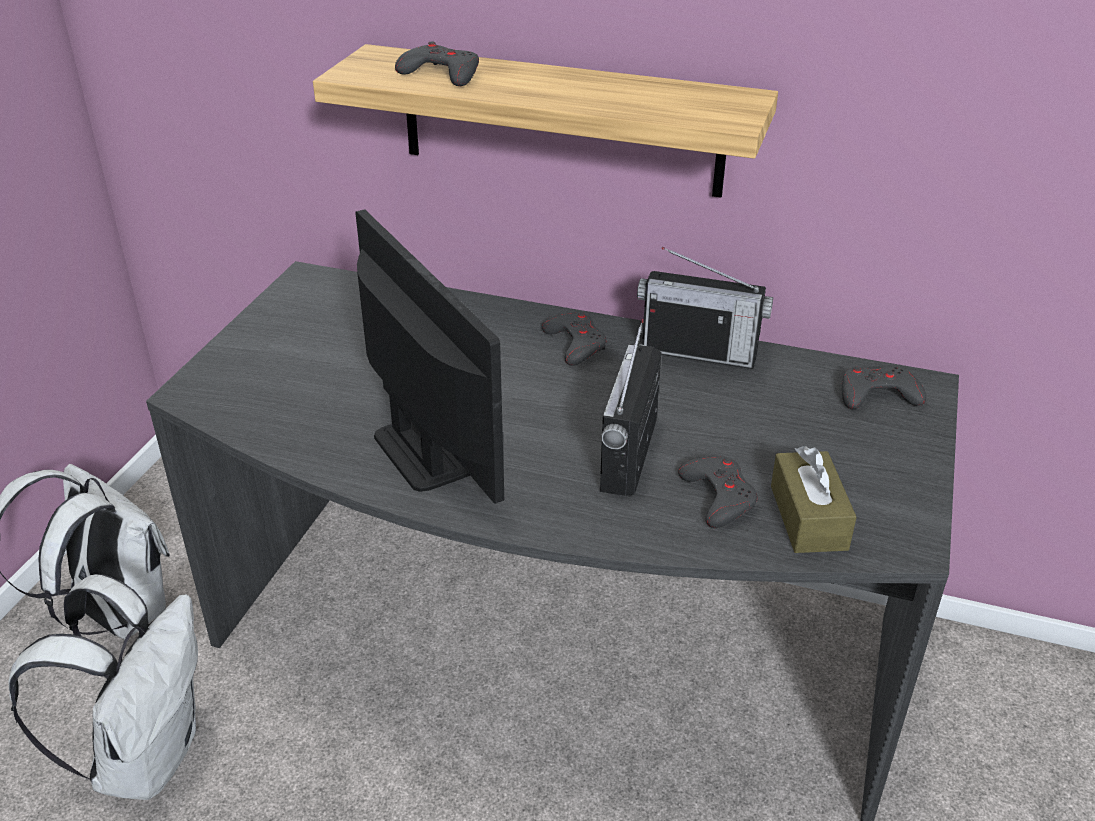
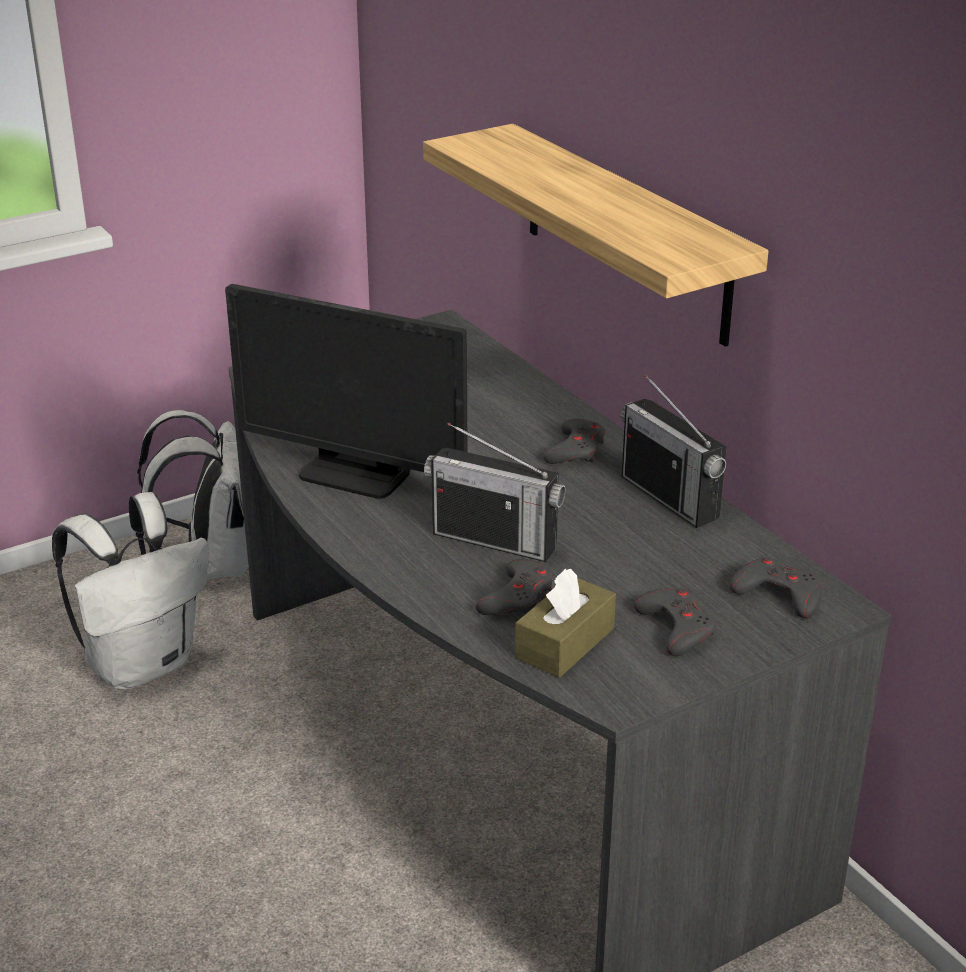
camera: 40 degrees right, 5 degrees down
(425, 452) = (355, 474): monitor -> monitor turned 105 degrees clockwise
(441, 74) = (521, 160): grey game controller -> grey game controller (676, 627)
(628, 455) = (495, 540): radio -> radio turned 120 degrees counterclockwise

